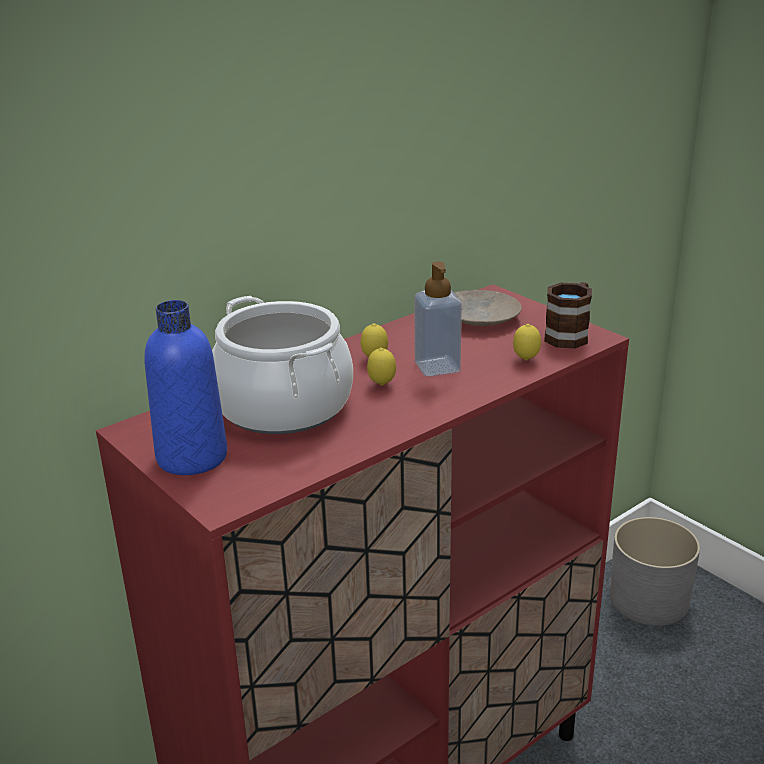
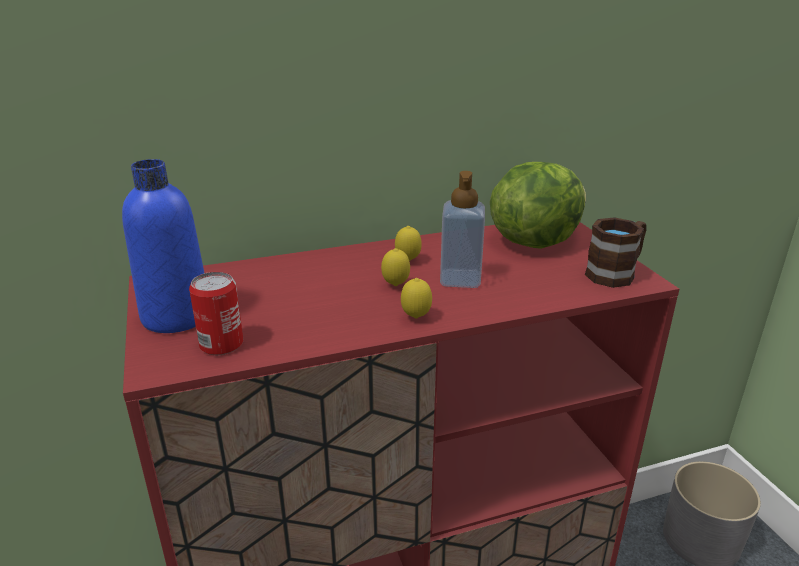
camera: 20 degrees right, 0 degrees up
(263, 471) = (221, 344): none -> can
(284, 405) = (294, 286): cooking pot -> none
(478, 317) = (533, 240): beige plate -> lettuce
(526, 360) = (553, 289): lemon -> lemon (416, 318)

